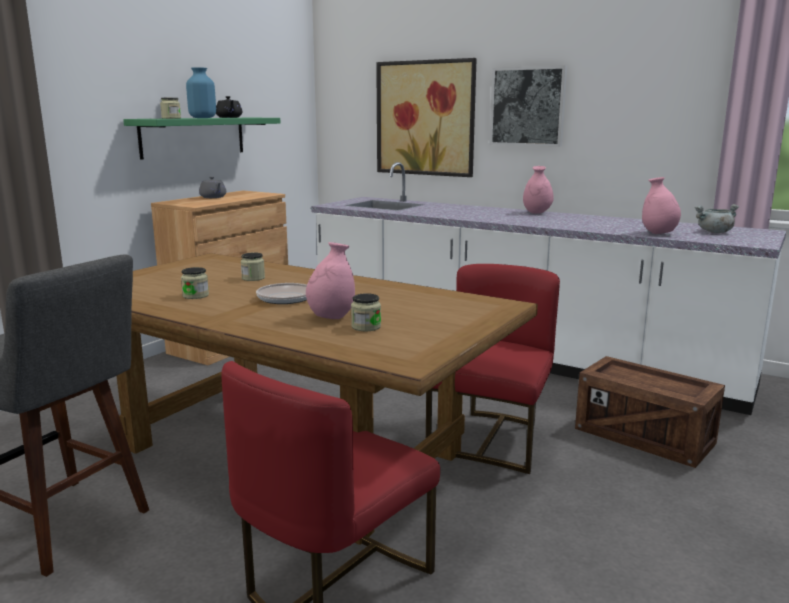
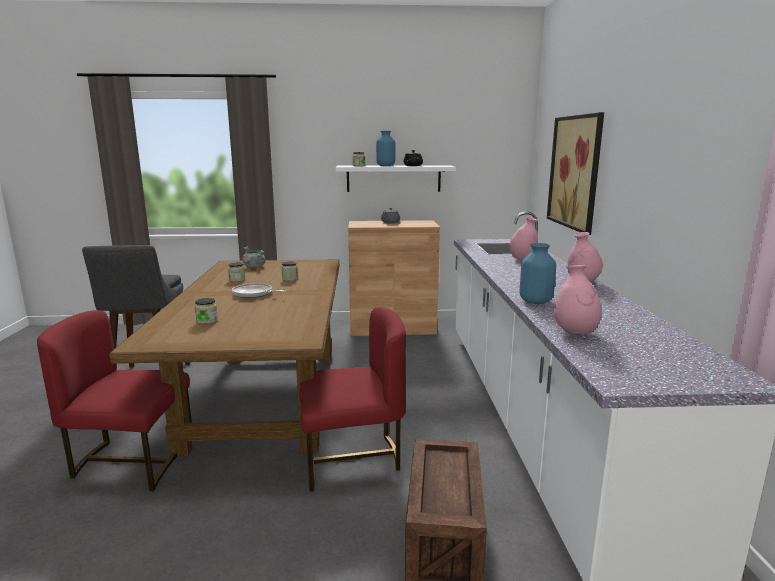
camera: 55 degrees right, 0 degrees up
(193, 137) = (393, 178): green shelf -> white shelf
(331, 317) = (220, 310): pink vase -> pink vase (522, 259)
(527, 106) = (628, 165): picture -> none
(571, 226) = (535, 301): none -> blue vase
(714, 232) = (652, 354): grey cooking pot -> grey cooking pot (254, 267)

